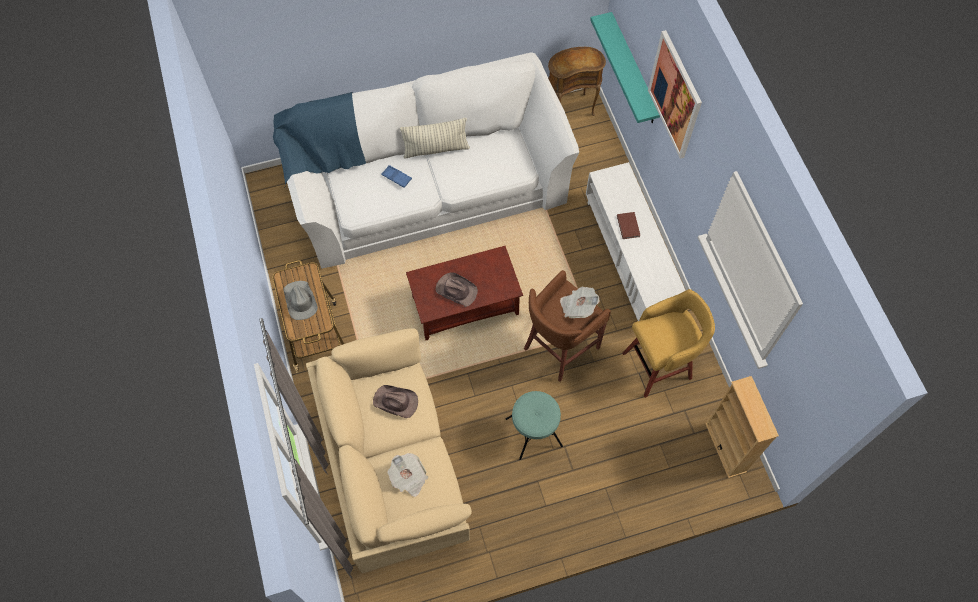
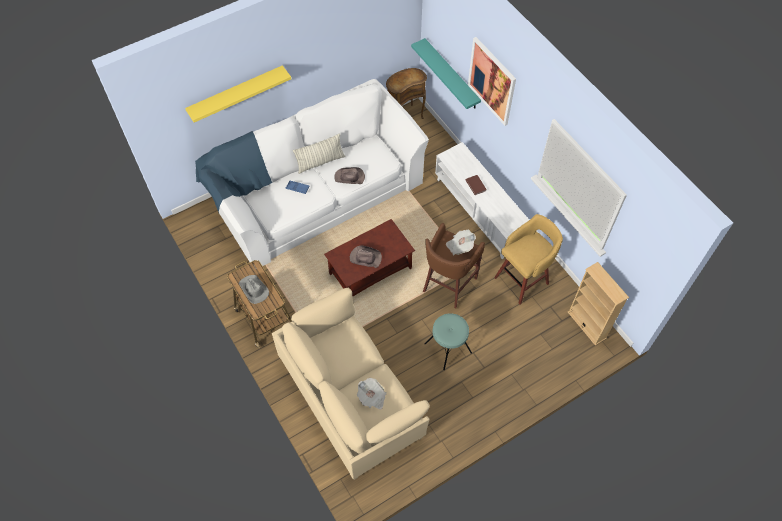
camera: 15 degrees left, 5 degrees down
(336, 40) = (236, 93): none -> yellow shelf
(396, 402) = (346, 346): brown hat -> brown hat (350, 177)

